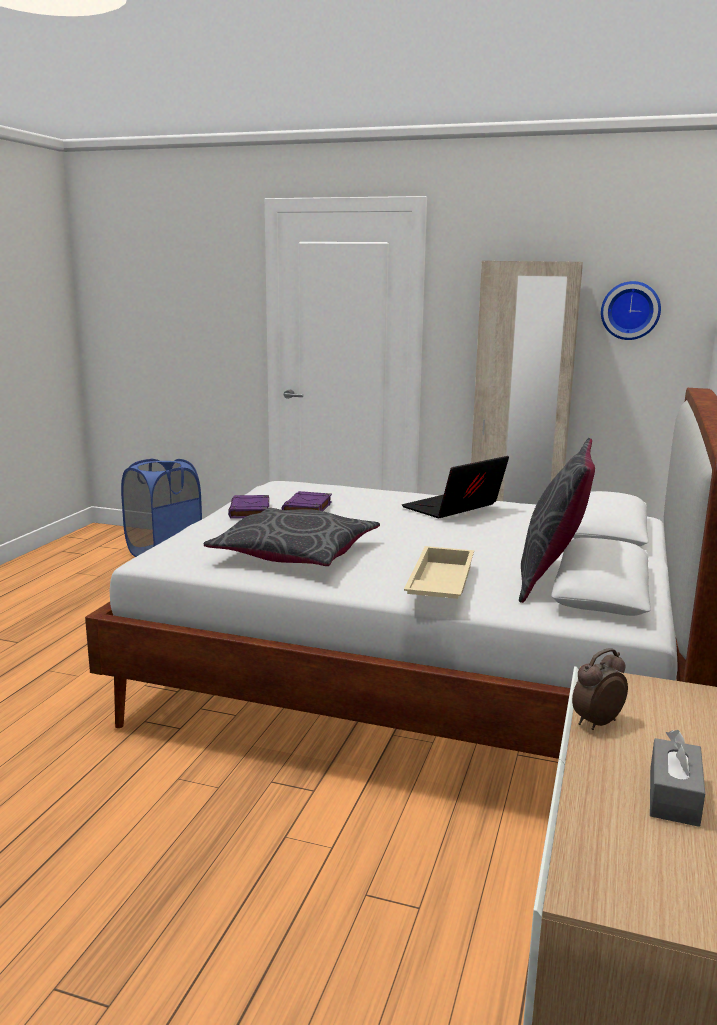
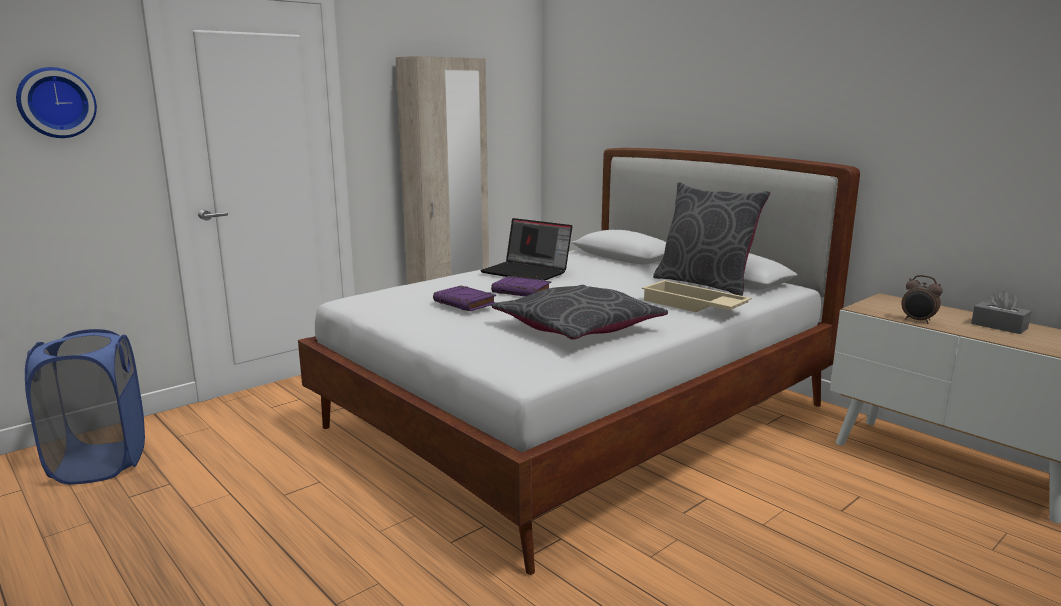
camera: 60 degrees left, 0 degrees up
(250, 511) = (432, 322): purple book -> purple book (522, 291)
(453, 508) = (527, 272): laptop -> laptop turned 45 degrees counterclockwise
(595, 722) = (918, 321): alarm clock -> alarm clock turned 45 degrees counterclockwise
(630, 310) = (495, 98): wall clock -> wall clock (56, 103)

